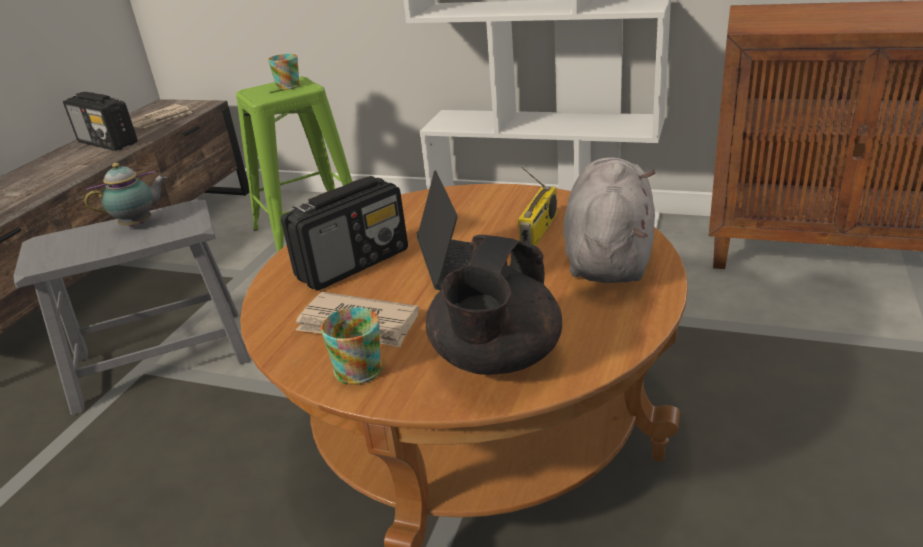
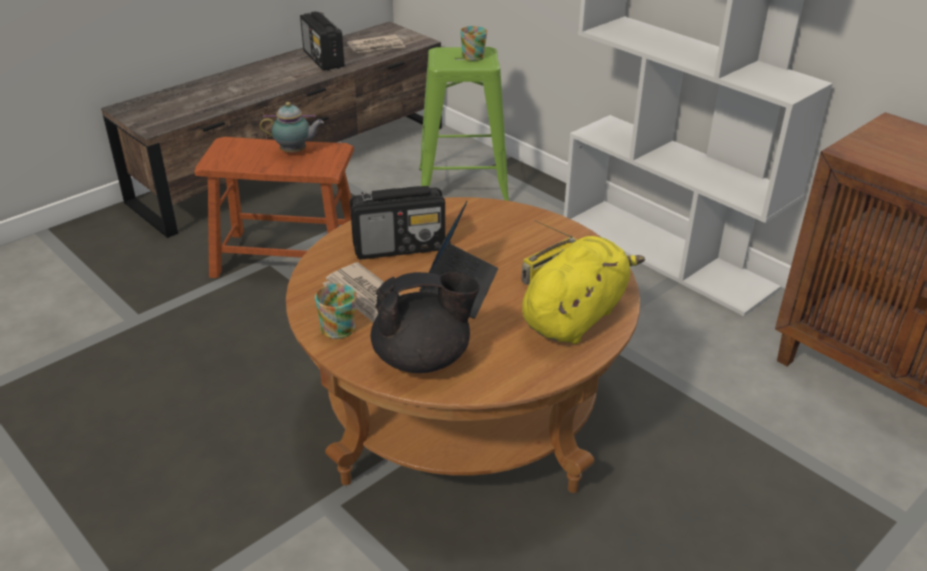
camera: 25 degrees right, 5 degrees up
(161, 358) = (287, 258): grey stool -> brown stool
(495, 359) = (423, 358): black teapot -> black teapot turned 150 degrees counterclockwise
(608, 257) = (576, 316): grey plush toy -> yellow plush toy

